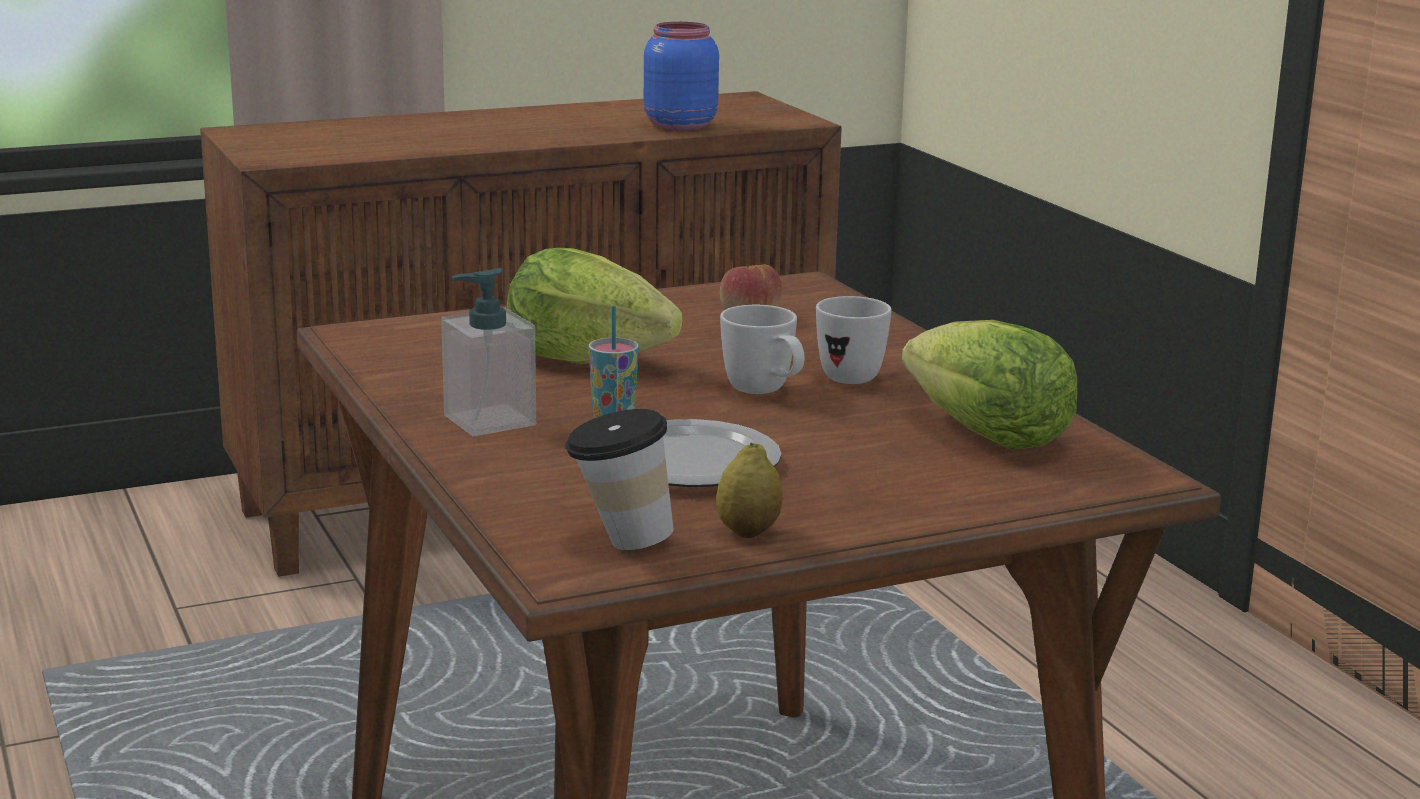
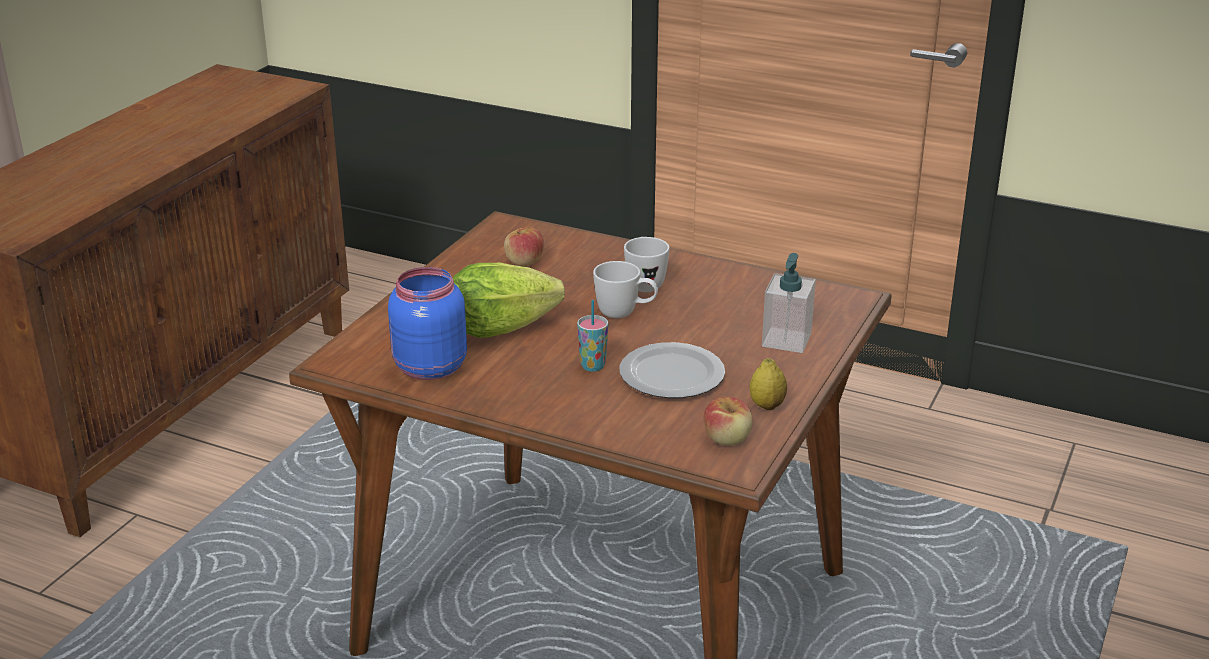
camera: 40 degrees left, 10 degrees up
(489, 420) = (532, 392): soap dispenser -> soap dispenser (786, 340)
(619, 542) = (727, 438): cup -> apple
(678, 126) = (231, 115): blue jar -> blue jar (428, 368)
(987, 437) = (763, 300): lettuce -> none

